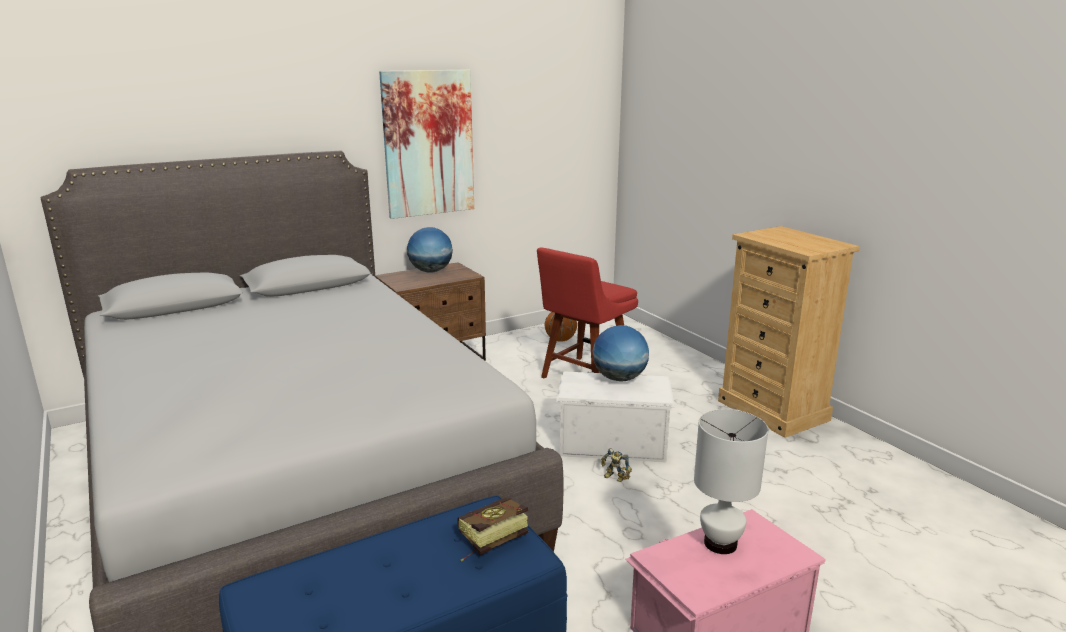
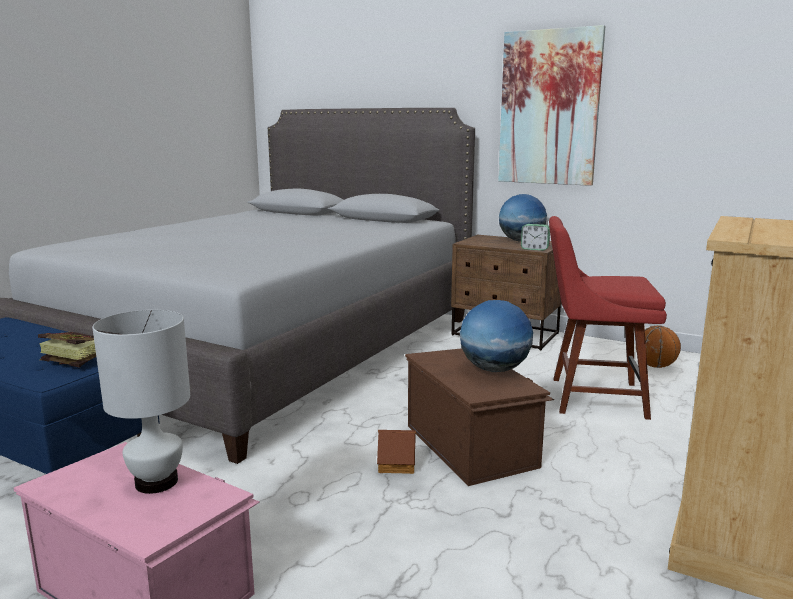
camera: 60 degrees right, 5 degrees down
(466, 276) = (534, 249): none -> alarm clock
(612, 442) = (471, 444): white storage box -> brown storage box
(614, 478) = (397, 463): toy robot -> toy house

